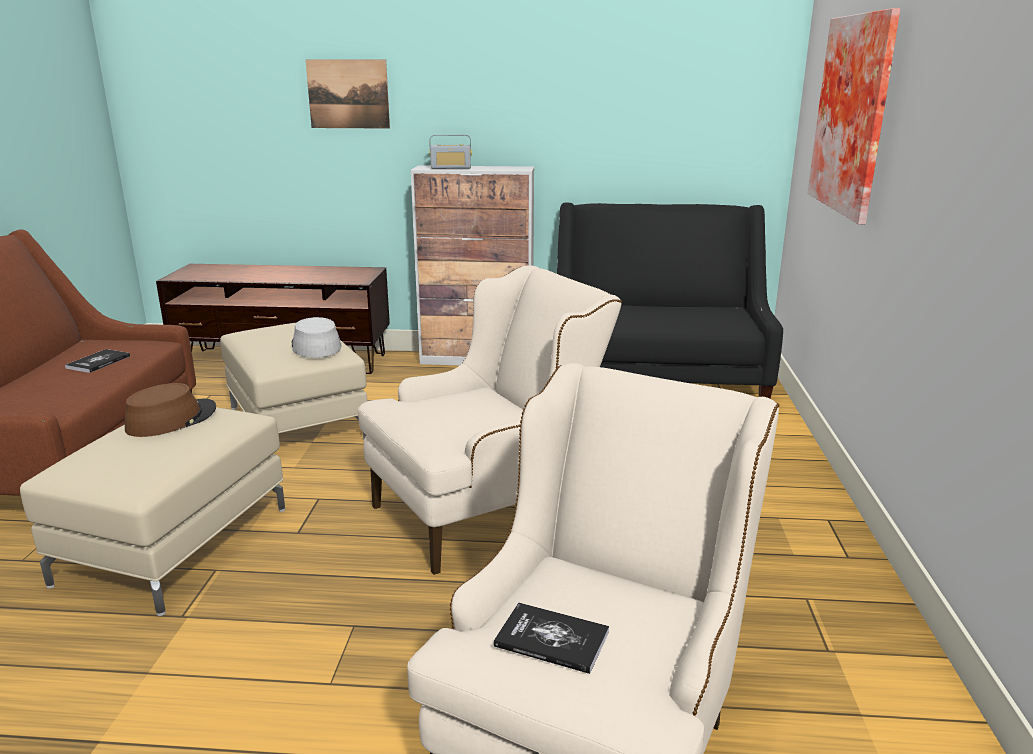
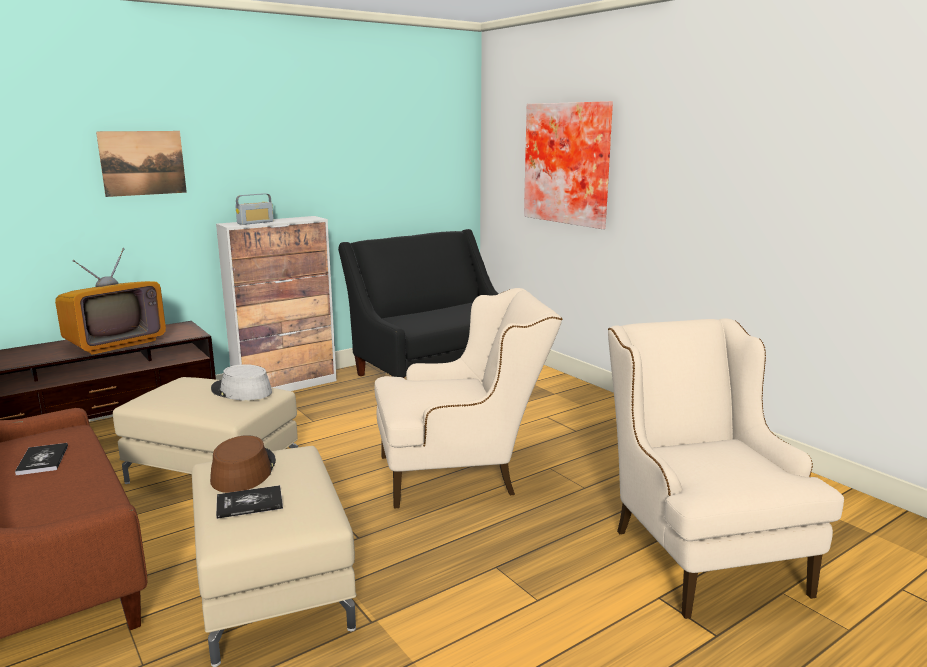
camera: 40 degrees left, 5 degrees down
(293, 275) = (115, 342): none -> television
(488, 510) = (461, 473): beige armchair -> beige armchair turned 60 degrees clockwise
(552, 639) = (734, 472): book -> book (249, 503)

